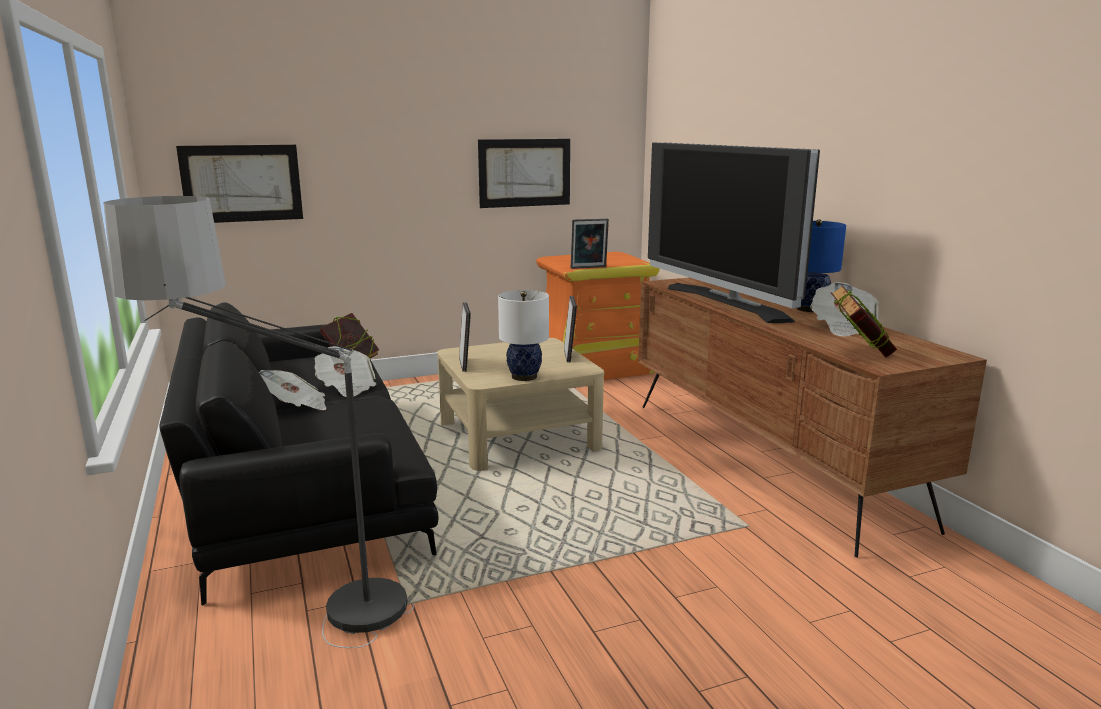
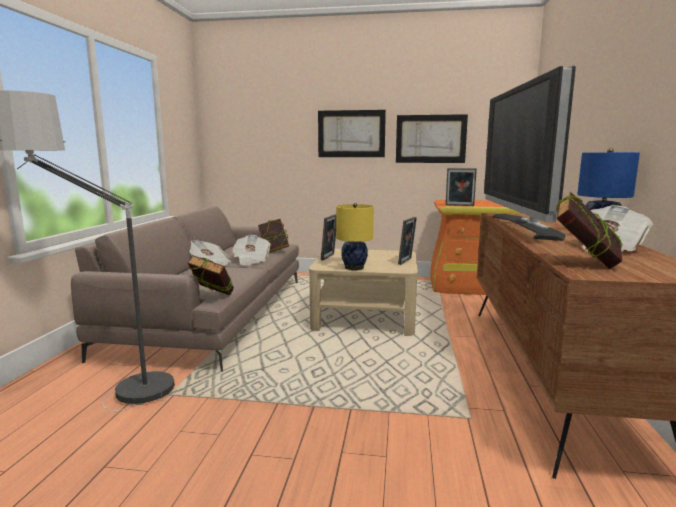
camera: 30 degrees right, 5 degrees down
(242, 183) = (249, 142): picture -> picture (351, 134)
(300, 480) = (212, 313): black sofa -> beige sofa
(401, 459) = (212, 298): none -> book
(524, 377) = (354, 268): white table lamp -> yellow table lamp

